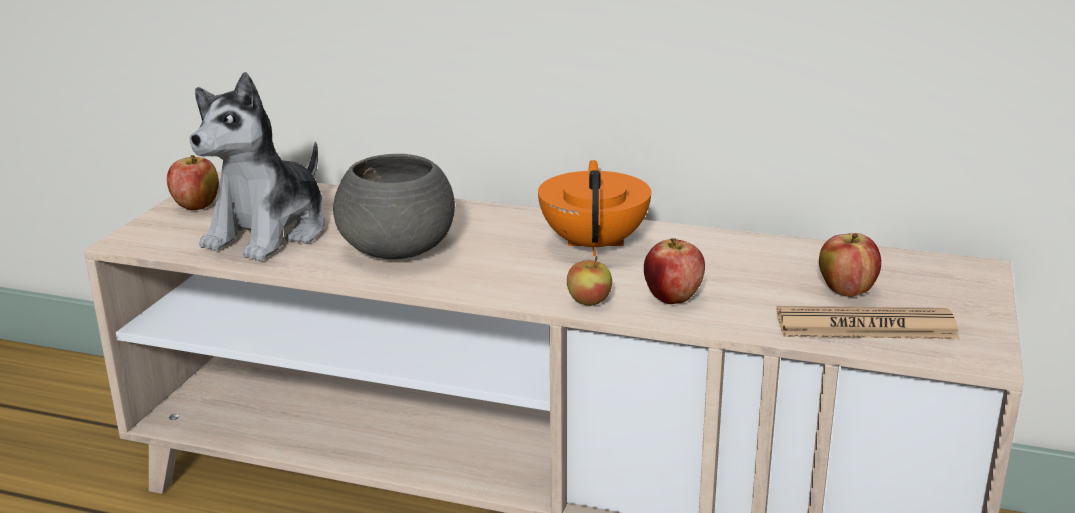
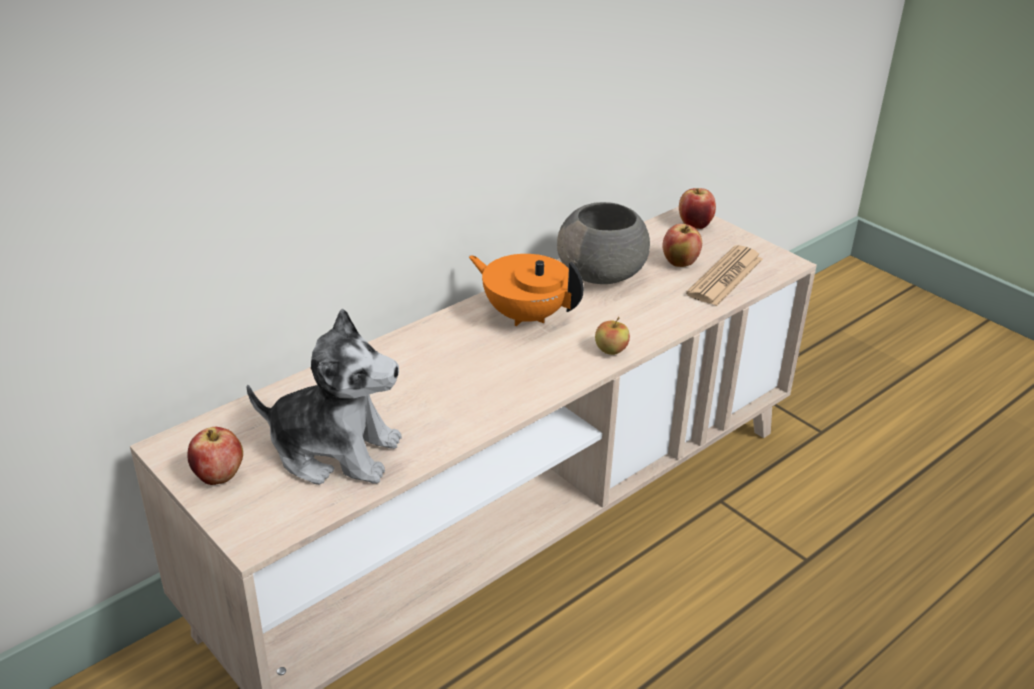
camera: 60 degrees left, 10 degrees up
(269, 233) = (335, 451): plush toy -> plush toy turned 45 degrees counterclockwise
(398, 250) = (444, 398): grey bowl -> grey bowl (602, 274)
(672, 299) = (635, 320): apple -> apple (695, 225)

